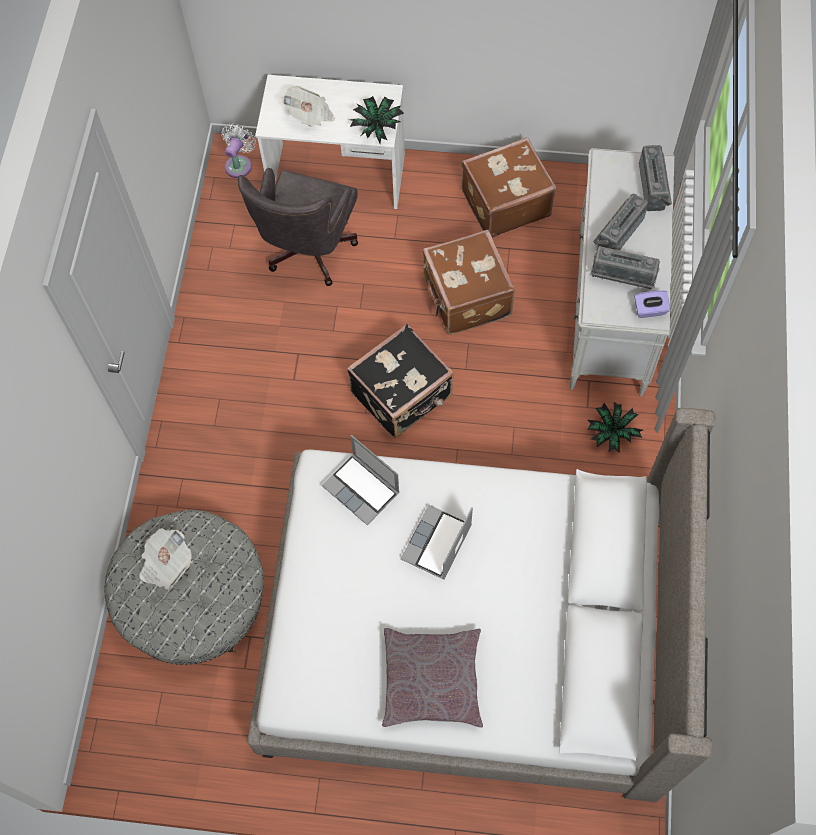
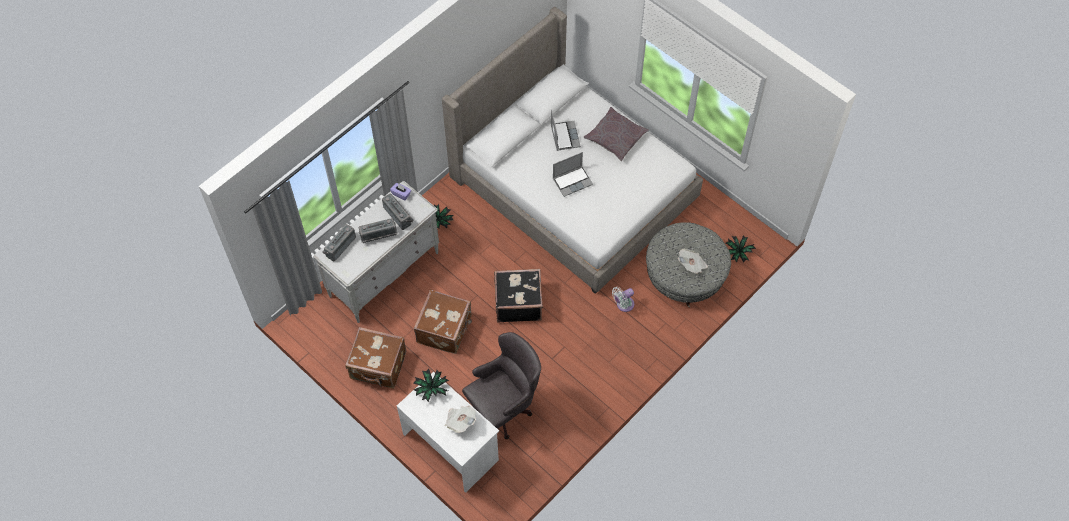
camera: 145 degrees left, 5 degrees down
(134, 700) = (738, 253): none -> potted plant
(239, 164) = (498, 495): white fan -> white fan (623, 305)
(362, 489) = (586, 221): laptop -> laptop (564, 136)

